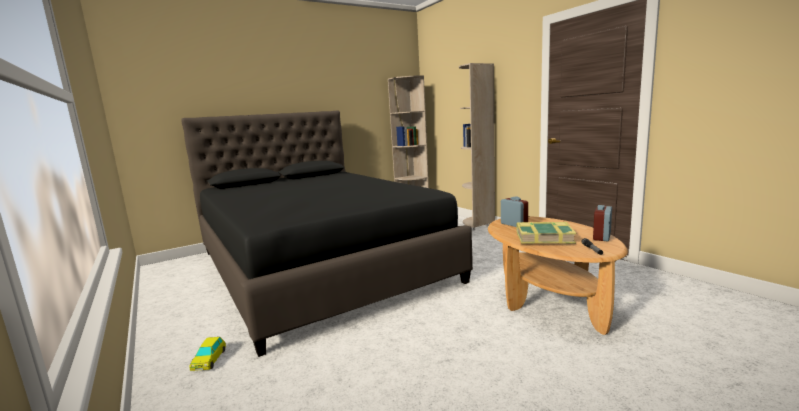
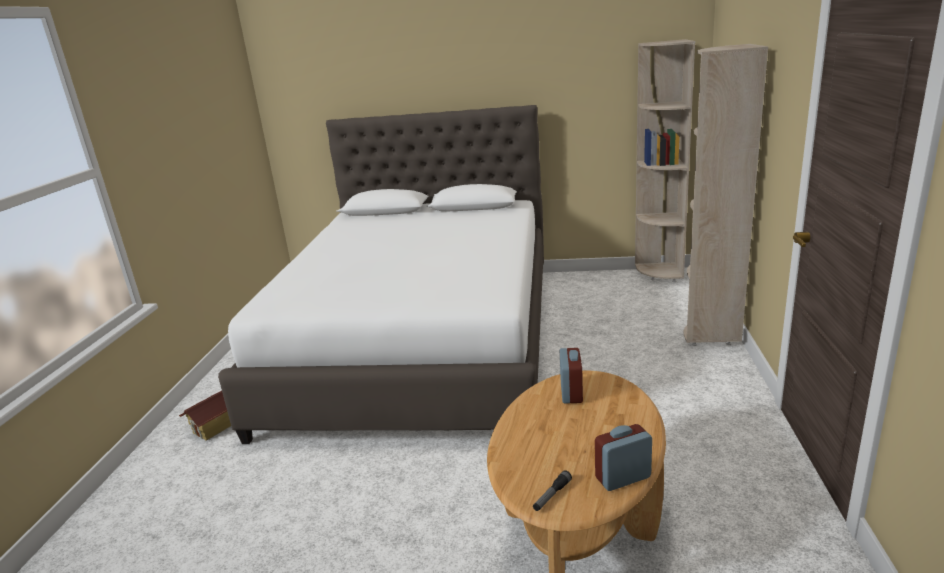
camera: 40 degrees right, 10 degrees up
(209, 360) = (213, 429): toy car -> toy house
(318, 265) = (423, 341): black bed -> white bed
(544, 237) = (549, 439): book -> none

